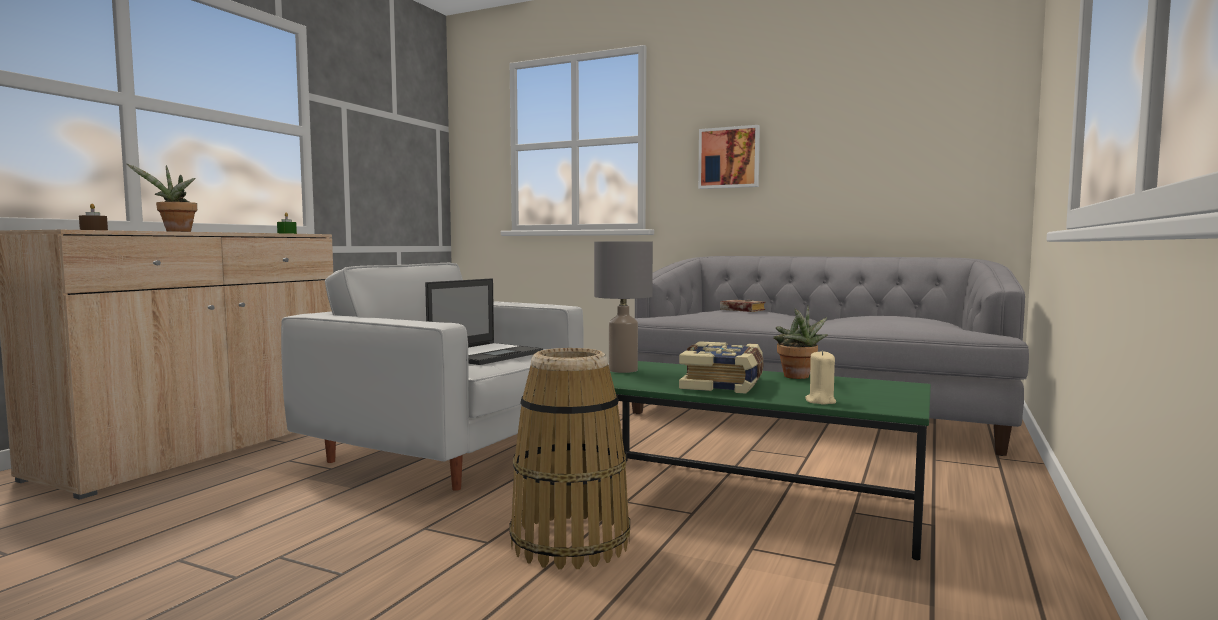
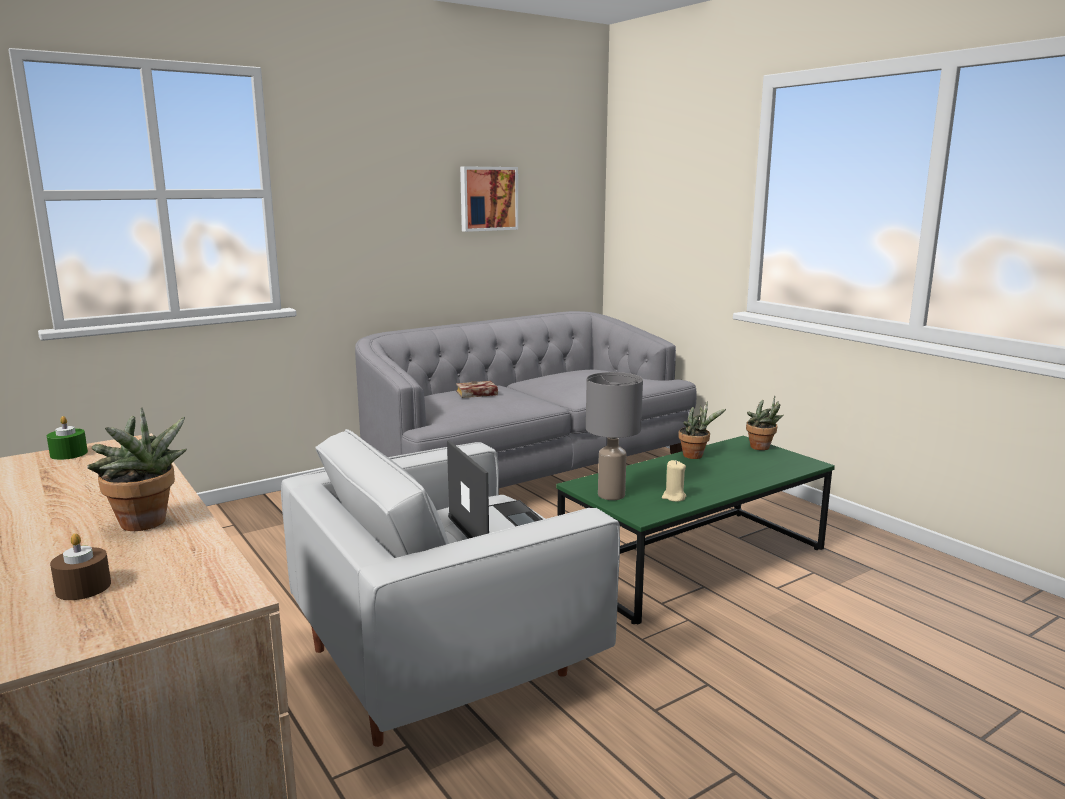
camera: 60 degrees left, 10 degrees up
(569, 542) = (729, 648): basket -> none
(724, 384) = (702, 480): book -> none
(729, 158) = (377, 221): picture -> picture (488, 198)
(820, 401) = (777, 473): beige candle -> beige candle (673, 497)
(901, 391) = (762, 448): none -> potted plant

